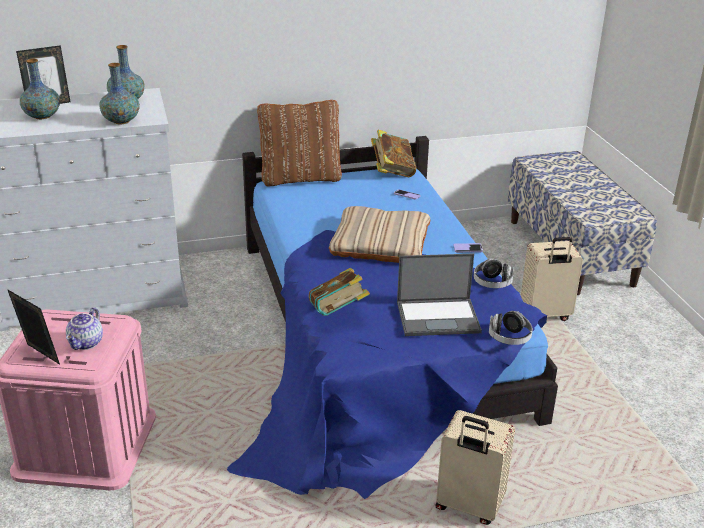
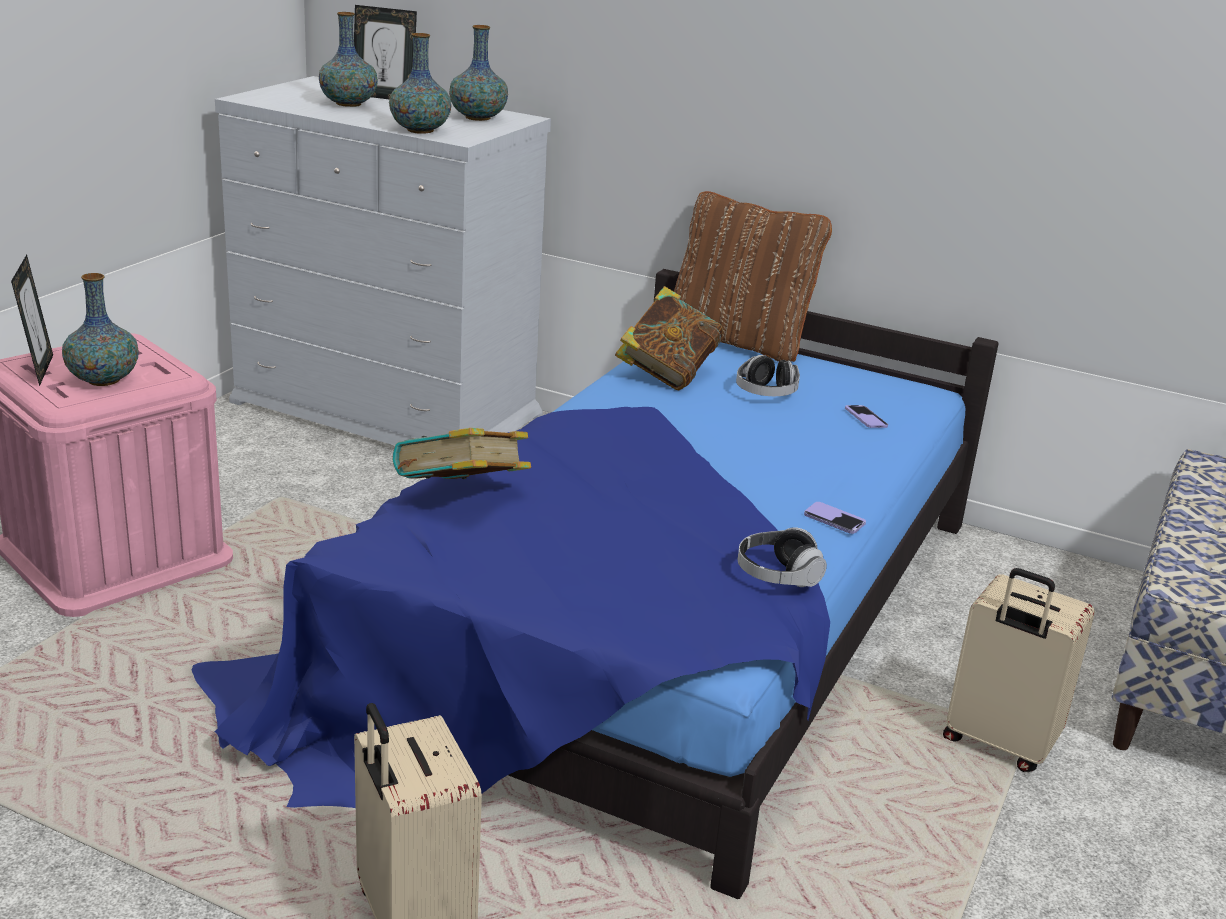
camera: 40 degrees right, 5 degrees down
(86, 343) = (103, 380): teapot -> vase
(380, 242) = (705, 453): beige pillow -> none
(392, 172) = (900, 384): book -> book (667, 374)
(439, 317) = (595, 571): laptop -> none
(509, 338) = (655, 653): headphones -> headphones (765, 394)

